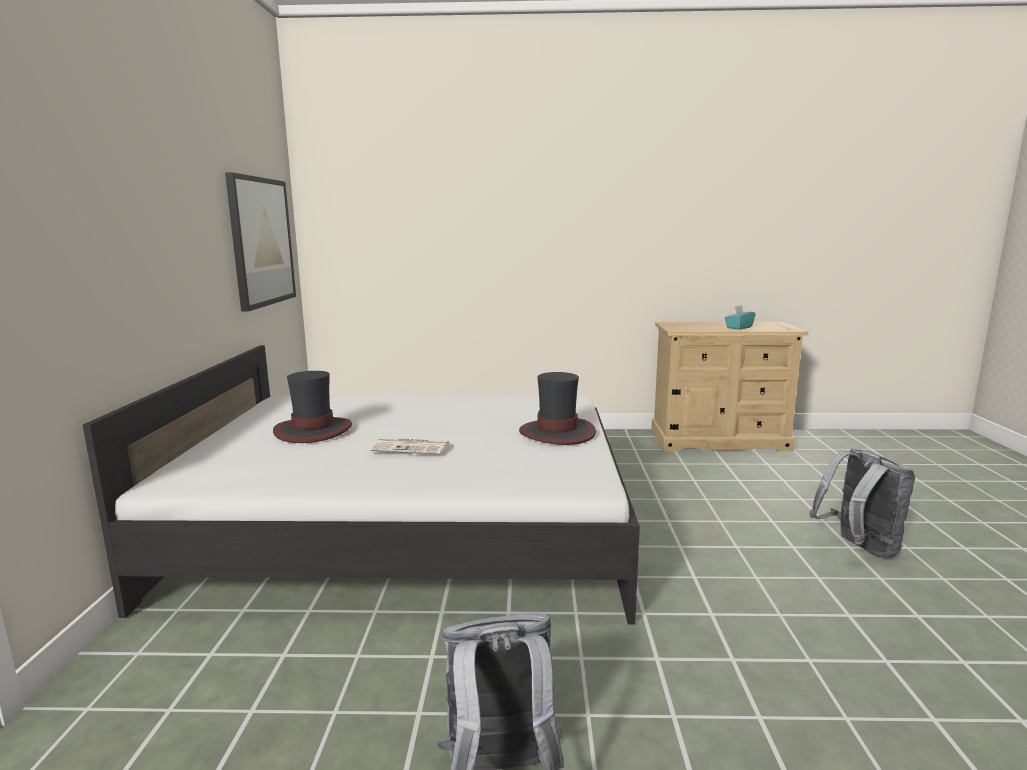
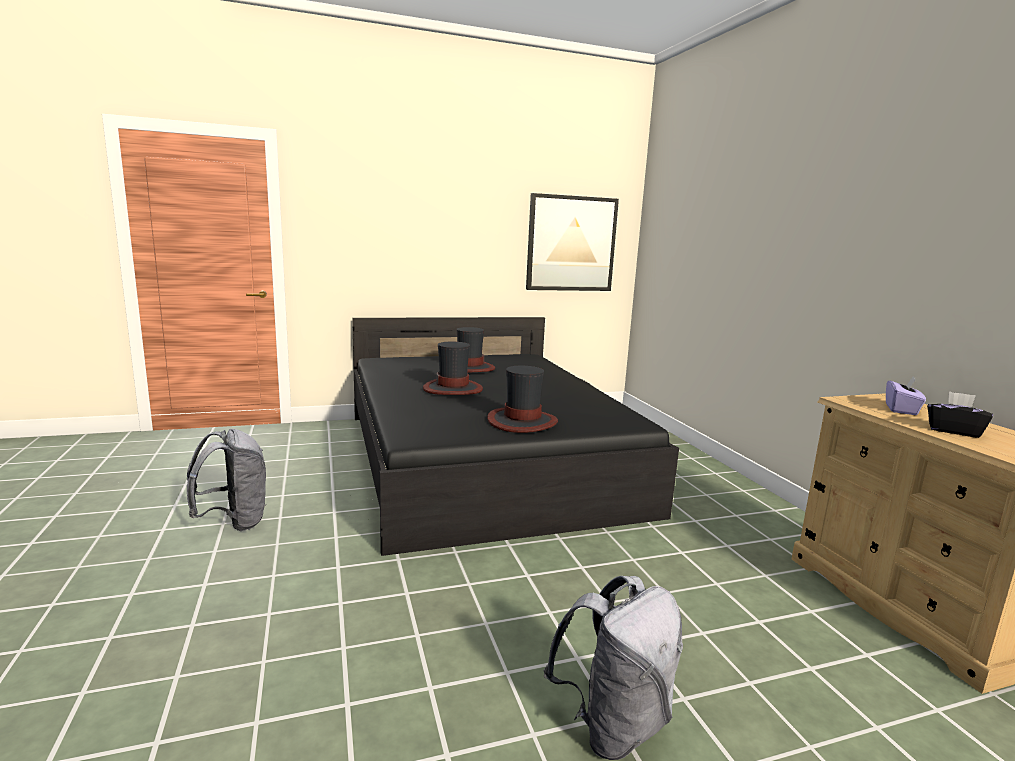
camera: 70 degrees right, 0 degrees up
(409, 528) = (483, 460): white bed -> black bed
(411, 447) = (453, 389): newspaper -> hat
(696, 326) = (901, 409): none -> purple tissue box
(738, 327) = (953, 431): turquoise tissue box -> black tissue box

